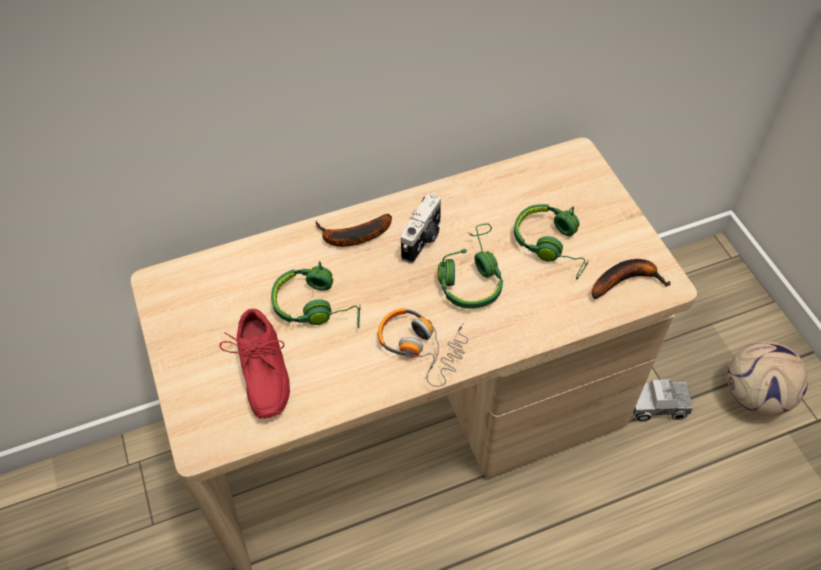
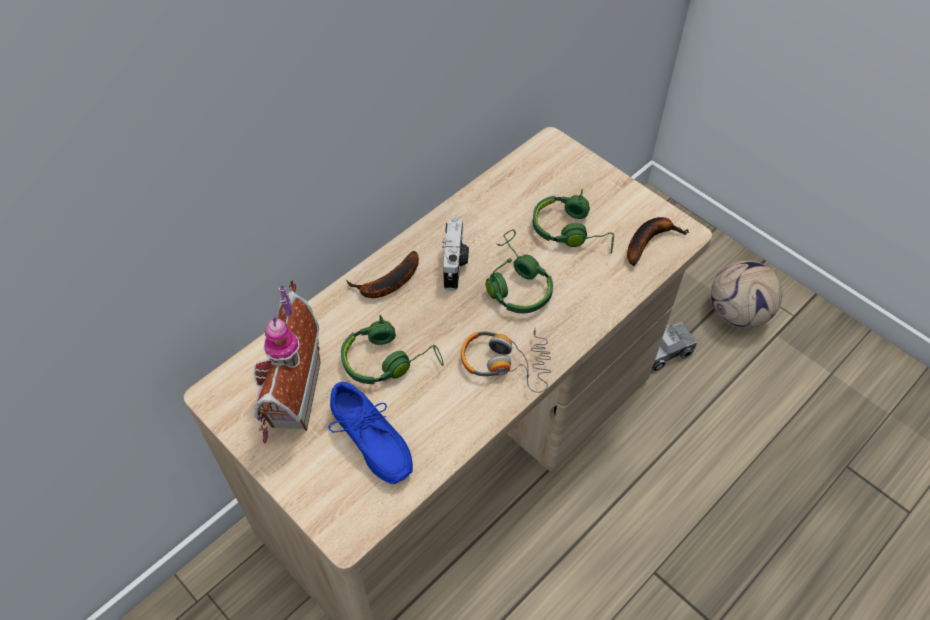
camera: 25 degrees left, 0 degrees up
(215, 306) = (288, 395): none -> toy house
(260, 374) = (368, 443): red shoe -> blue shoe

